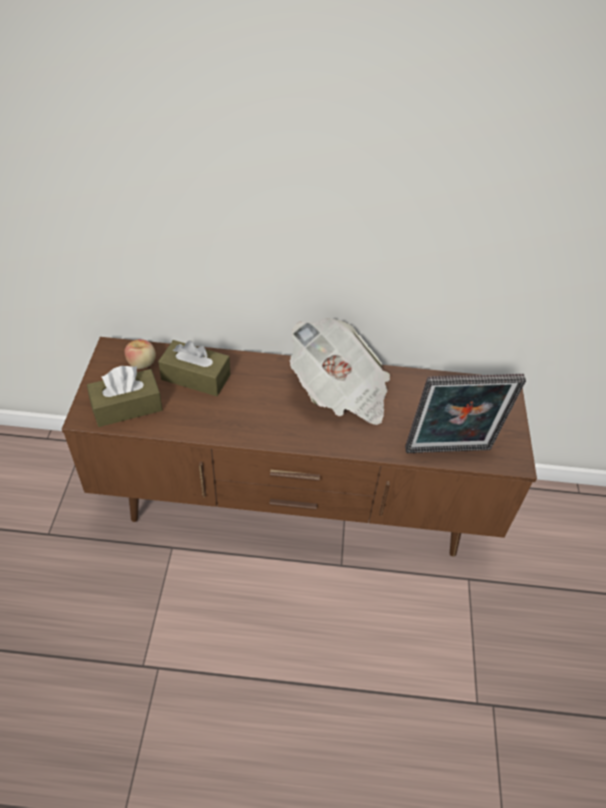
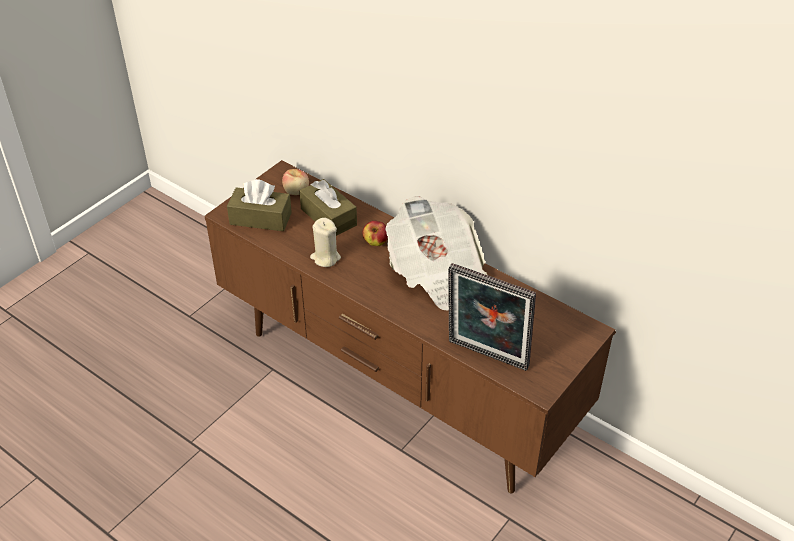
camera: 35 degrees right, 5 degrees down
(226, 420) = (325, 258): none -> beige candle
(262, 385) = (375, 243): none -> apple

